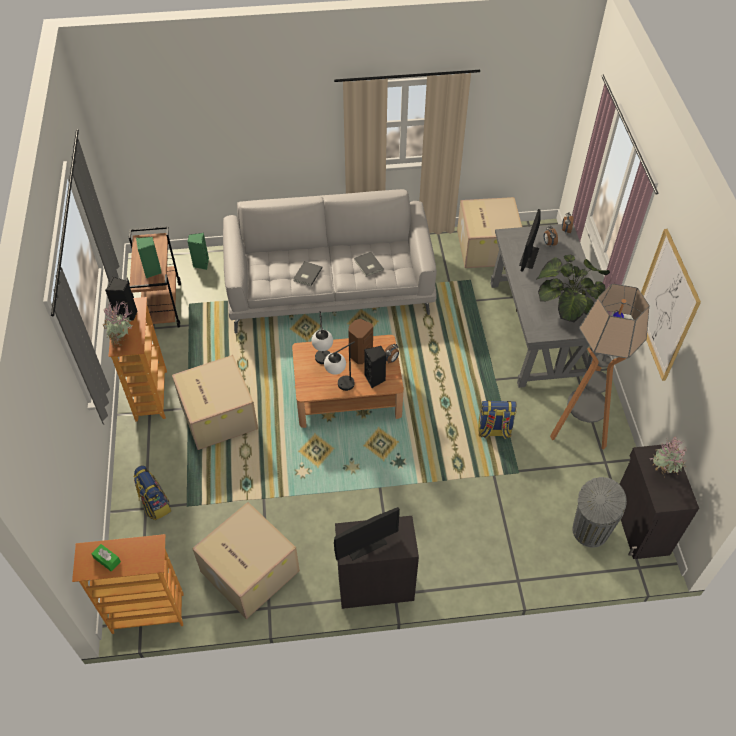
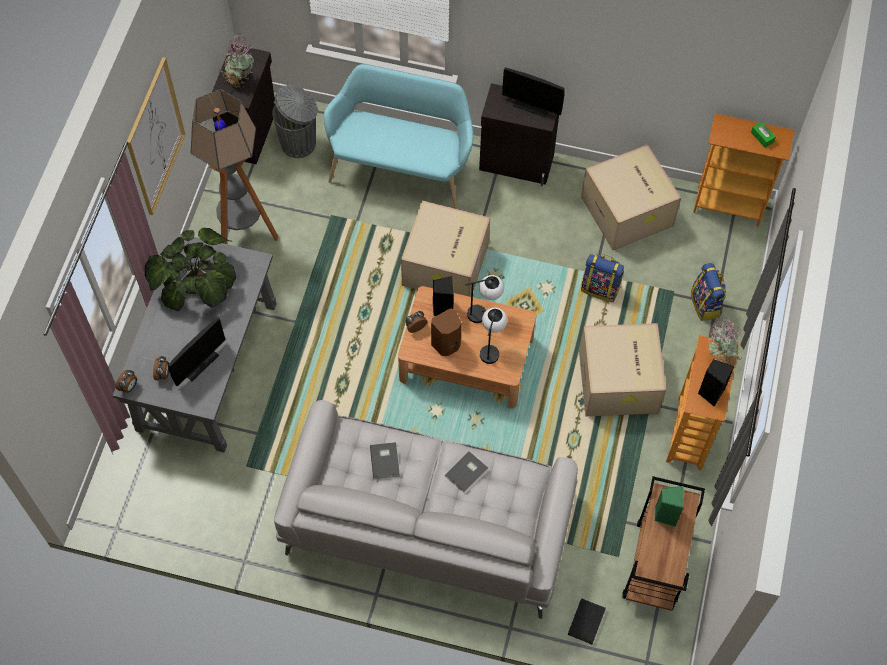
camera: 160 degrees left, 10 degrees up
(201, 264) = (587, 622): green speaker -> black book
(366, 545) = (532, 105): monitor -> monitor turned 150 degrees counterclockwise
(482, 540) = (401, 168): none -> turquoise bench
(486, 246) = (195, 513): cardboard box -> cardboard box (446, 266)
(493, 431) = (331, 265): backpack -> backpack (600, 288)

